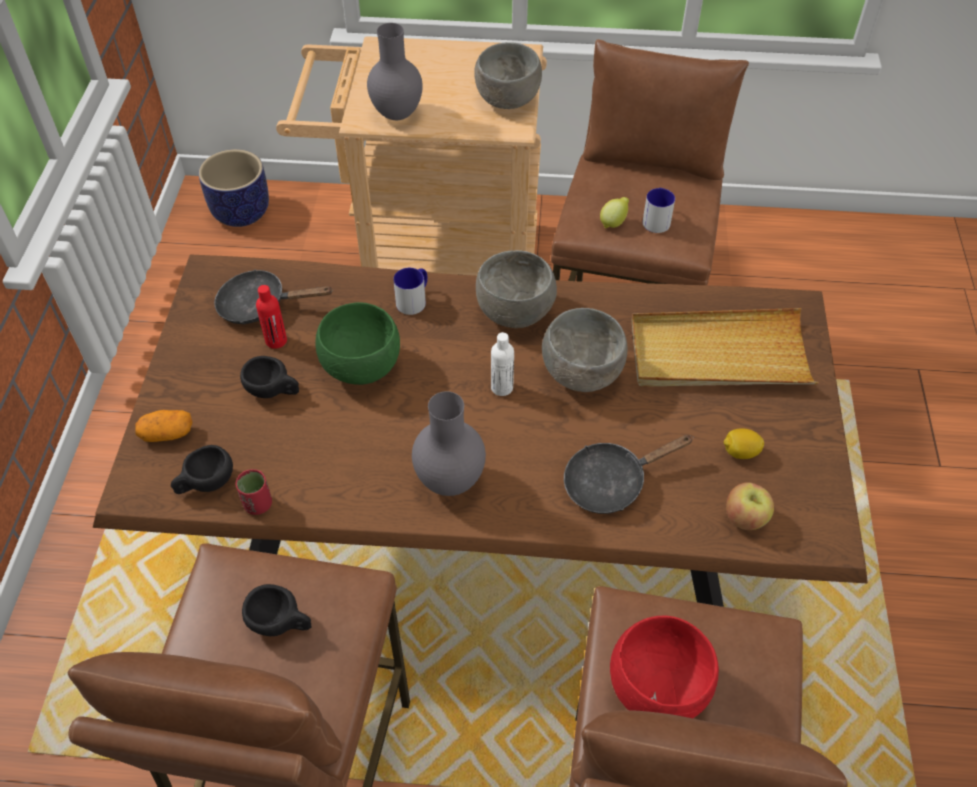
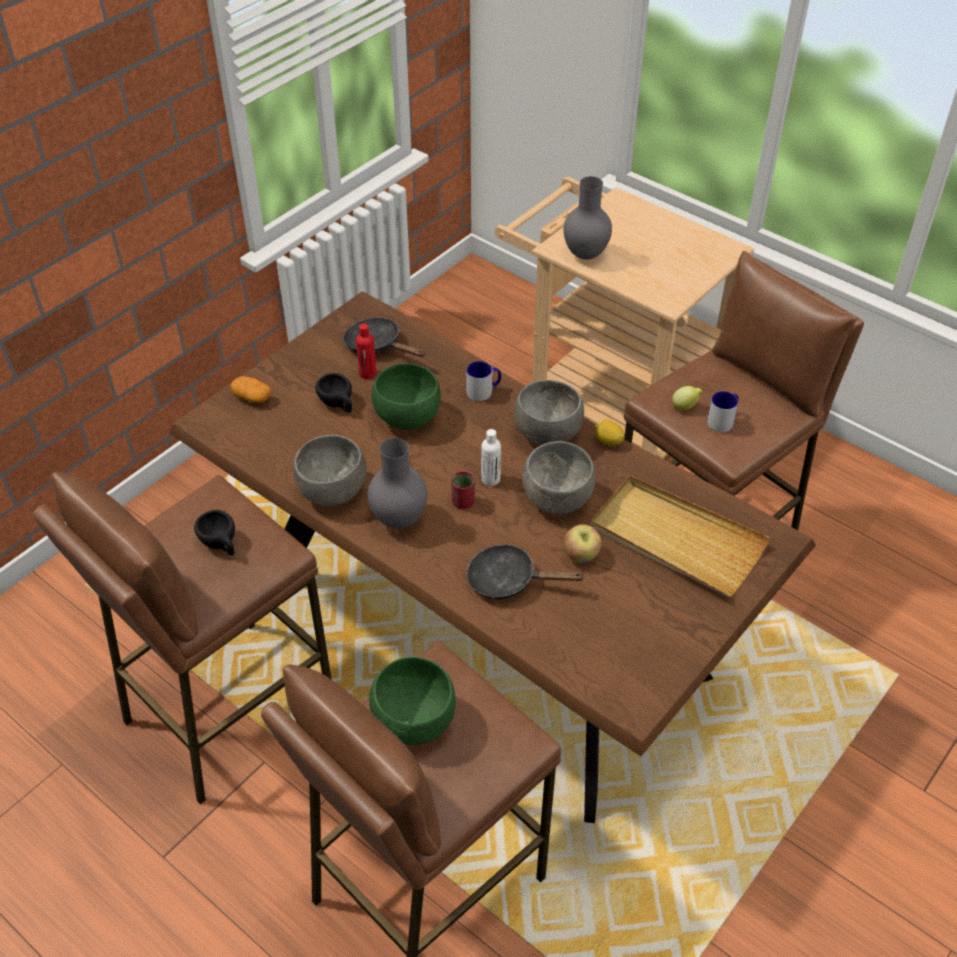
camera: 35 degrees right, 5 degrees down
(205, 484) = (248, 439): black cup -> none
(242, 212) = (491, 298): planter -> none
(258, 504) = (268, 468): red cup -> red cup (463, 502)
(506, 100) = (681, 278): grey bowl -> grey bowl (332, 491)
(657, 690) = (413, 722): red bowl -> green bowl
(740, 452) = (624, 613): lemon -> lemon (608, 441)
(745, 518) = (583, 657): apple -> apple (581, 555)

